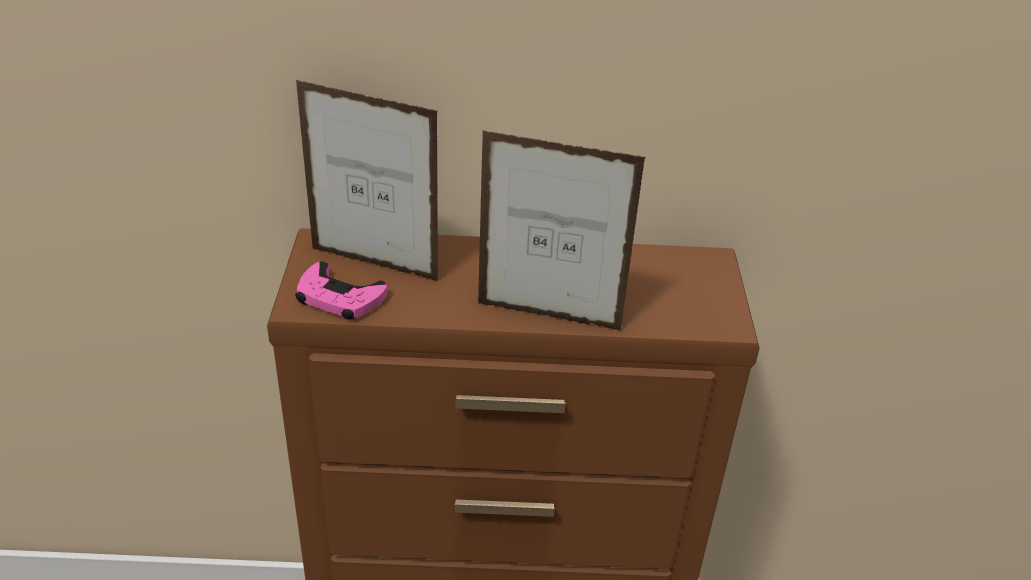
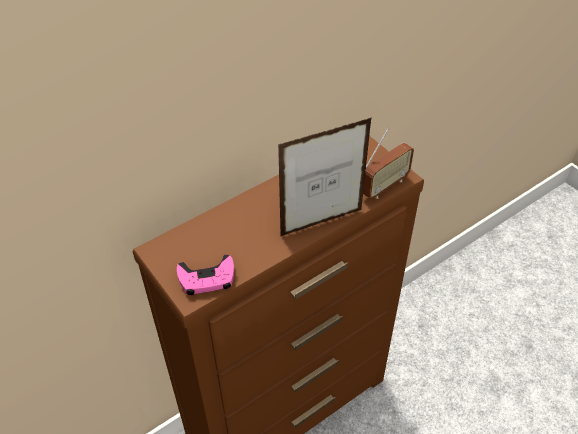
camera: 35 degrees left, 10 degrees up
(374, 264) = (202, 246): picture frame -> none
(687, 322) = (384, 186): none -> radio

